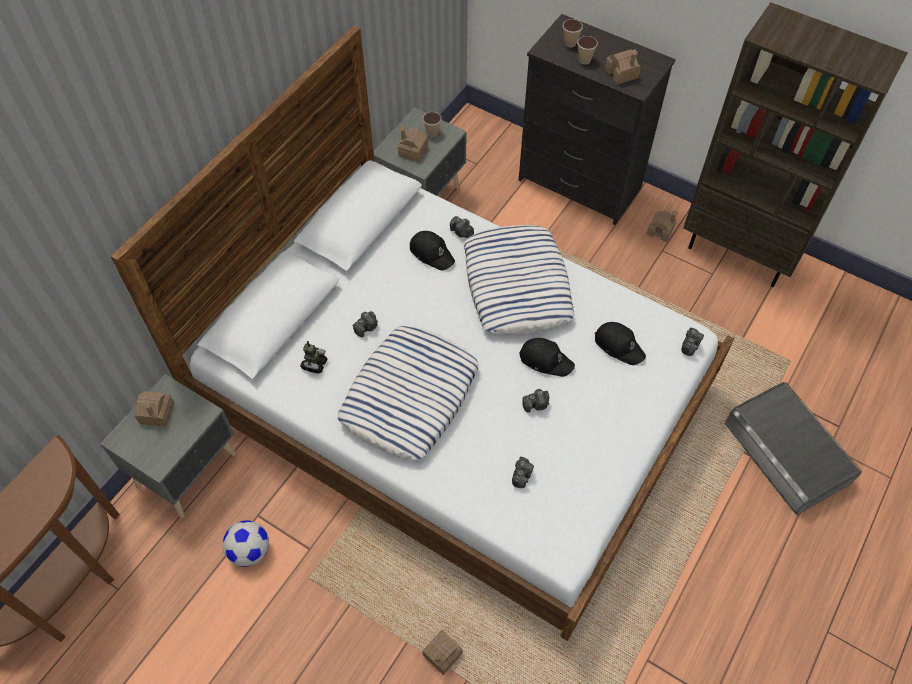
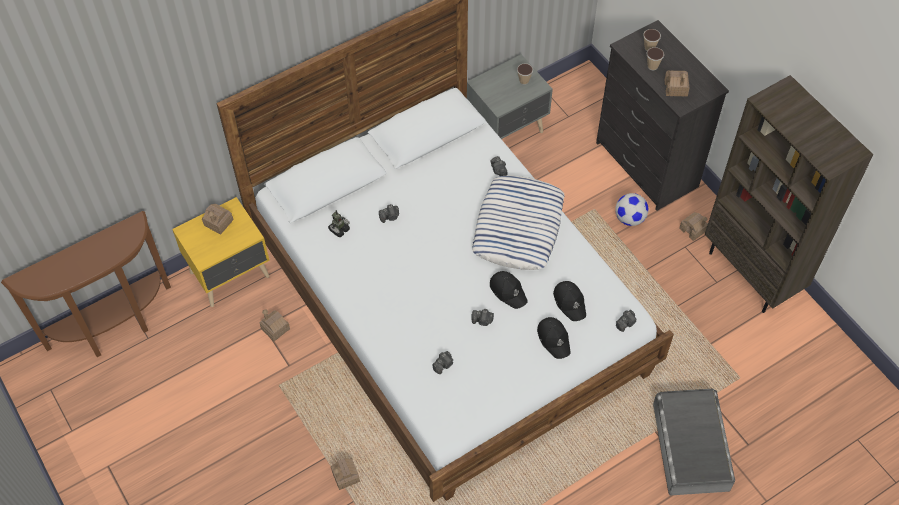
camera: 25 degrees right, 0 degrees up
(189, 470) = (231, 275): grey nightstand -> yellow nightstand
(250, 551) = (247, 349): football -> football (630, 218)
(409, 396) = (394, 278): pillow -> none
(413, 151) = (500, 91): toy house -> toy house (275, 328)
(432, 253) = (467, 178): black cap -> black cap (554, 339)

